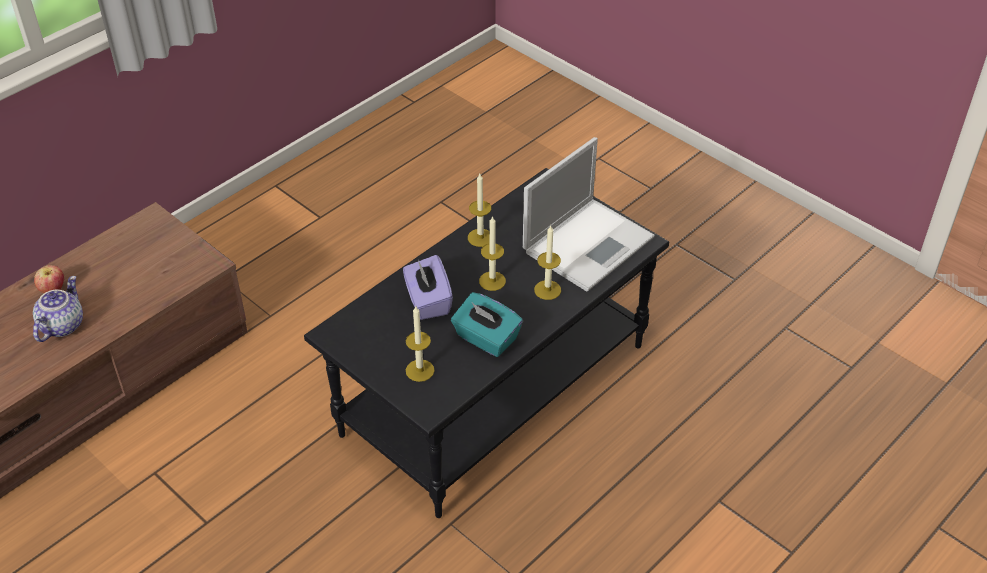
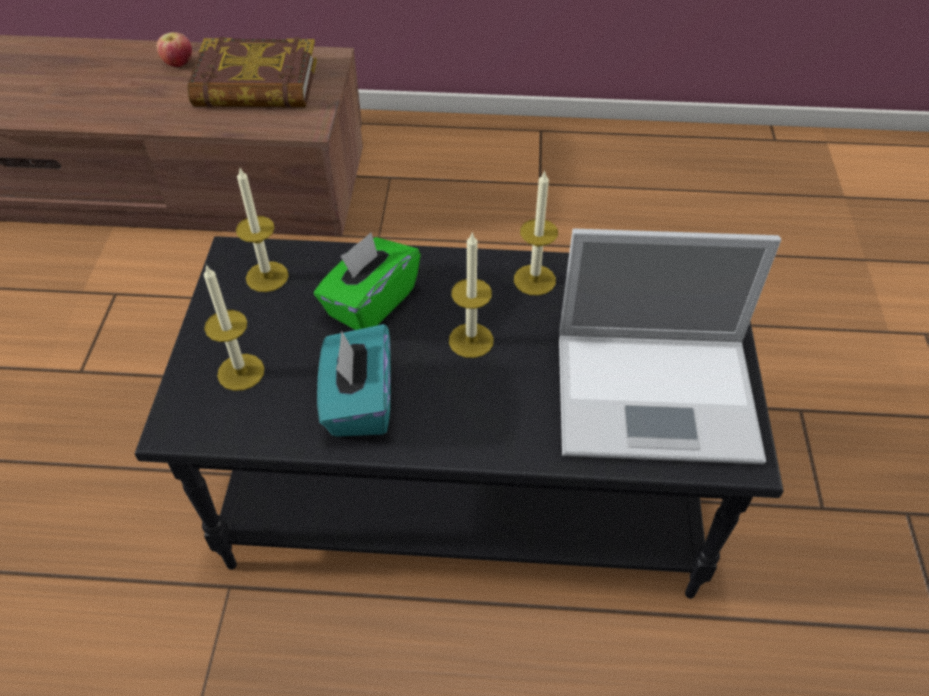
camera: 50 degrees right, 5 degrees up
(61, 325) = (138, 94): teapot -> none
(132, 265) = (256, 84): none -> book
(428, 301) = (370, 303): purple tissue box -> green tissue box
(547, 290) = (517, 408): candle -> candle (267, 276)

